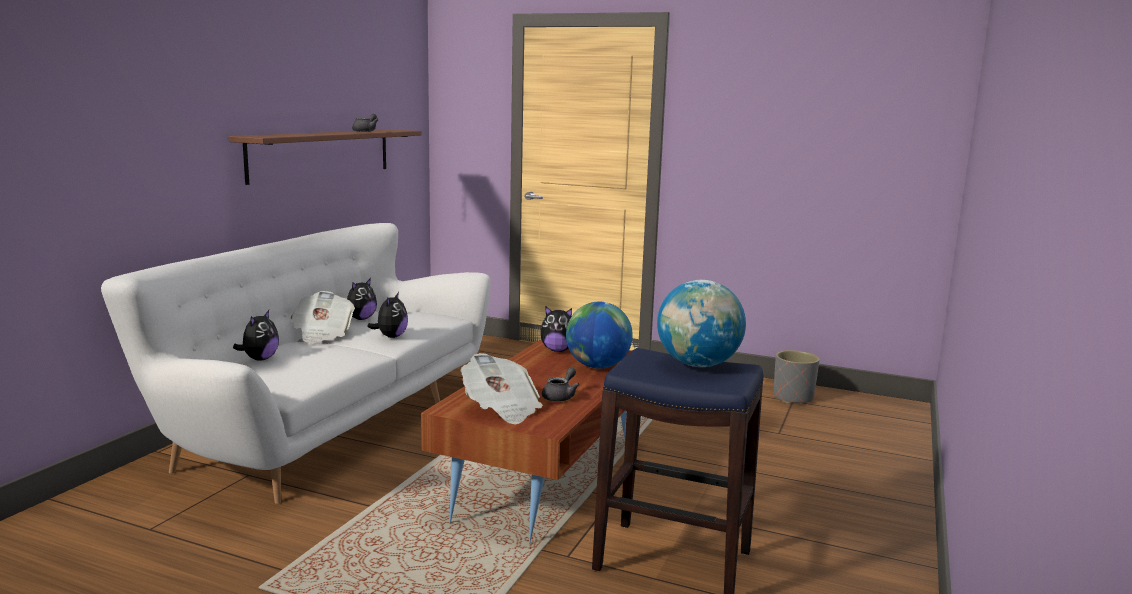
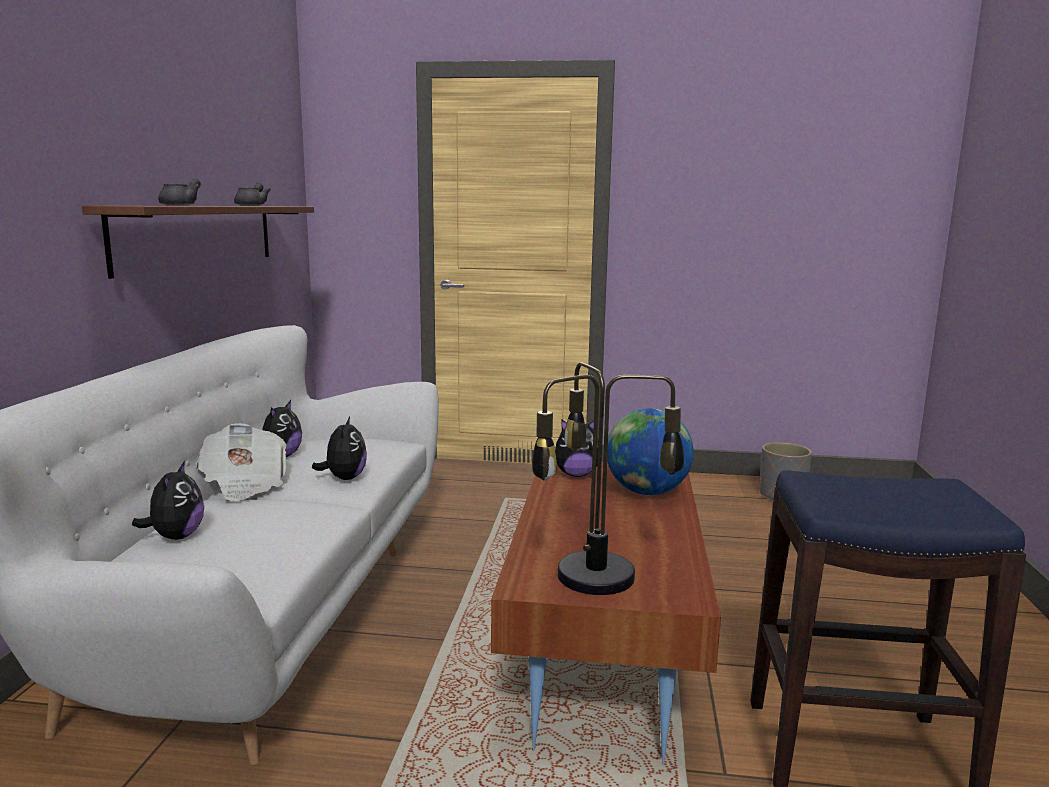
camera: 15 degrees left, 0 degrees up
(501, 409) = (595, 575): newspaper -> table lamp
(560, 396) = (650, 543): grey teapot -> grey teapot (182, 205)
(698, 365) = (895, 488): globe -> none

